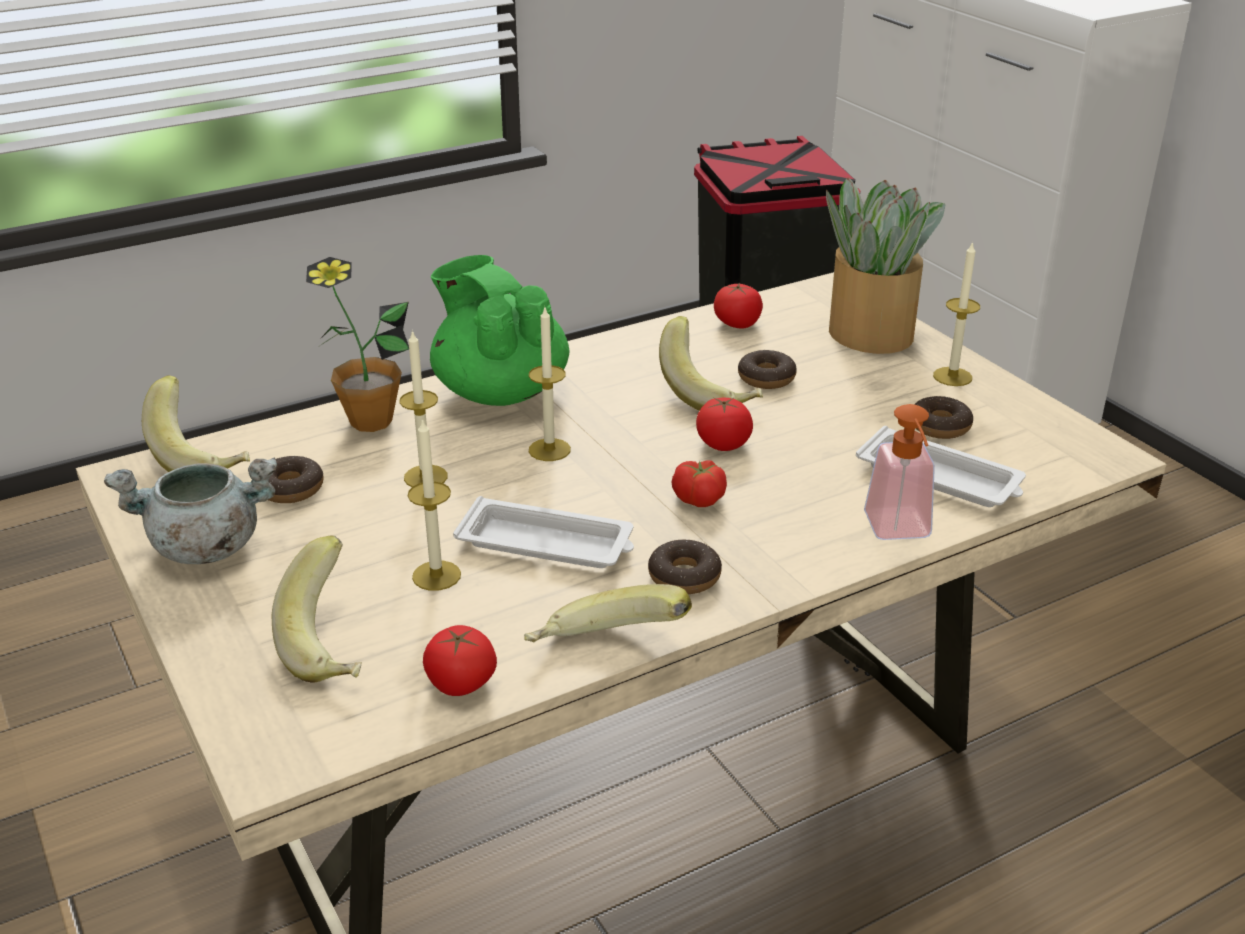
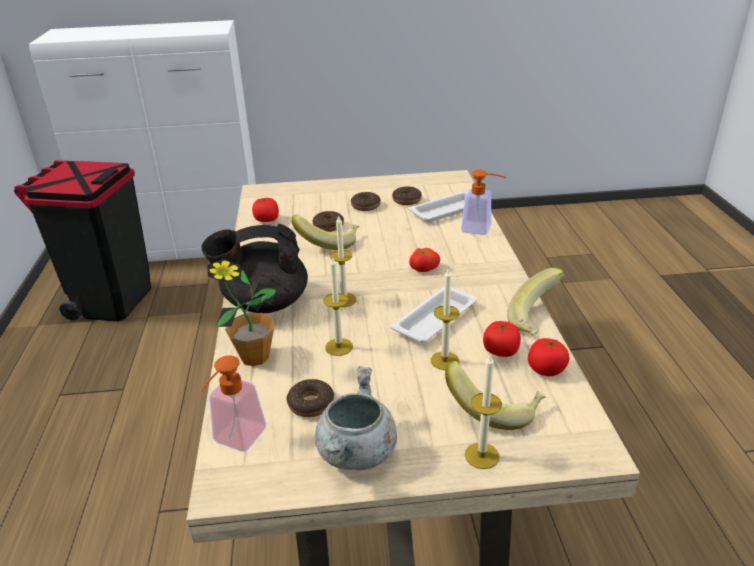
camera: 65 degrees left, 0 degrees up
(203, 457) = (235, 441): banana -> soap dispenser
(500, 391) = (264, 303): green teapot -> black teapot
(684, 576) = (486, 287): donut -> donut (365, 206)
(723, 443) = (379, 251): tomato -> tomato (500, 351)
(869, 332) = (311, 193): potted plant -> none
(952, 376) = (368, 187): candle -> candle (481, 455)

